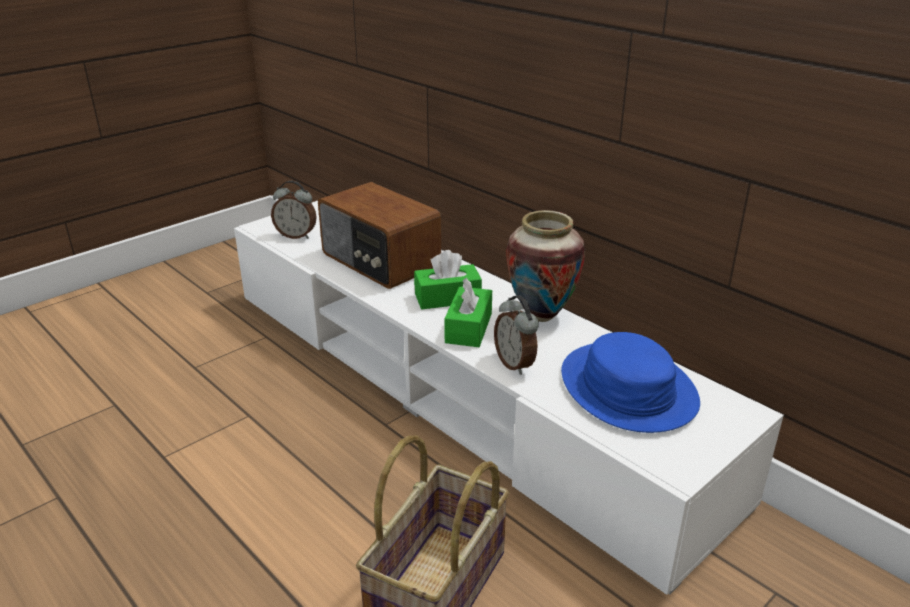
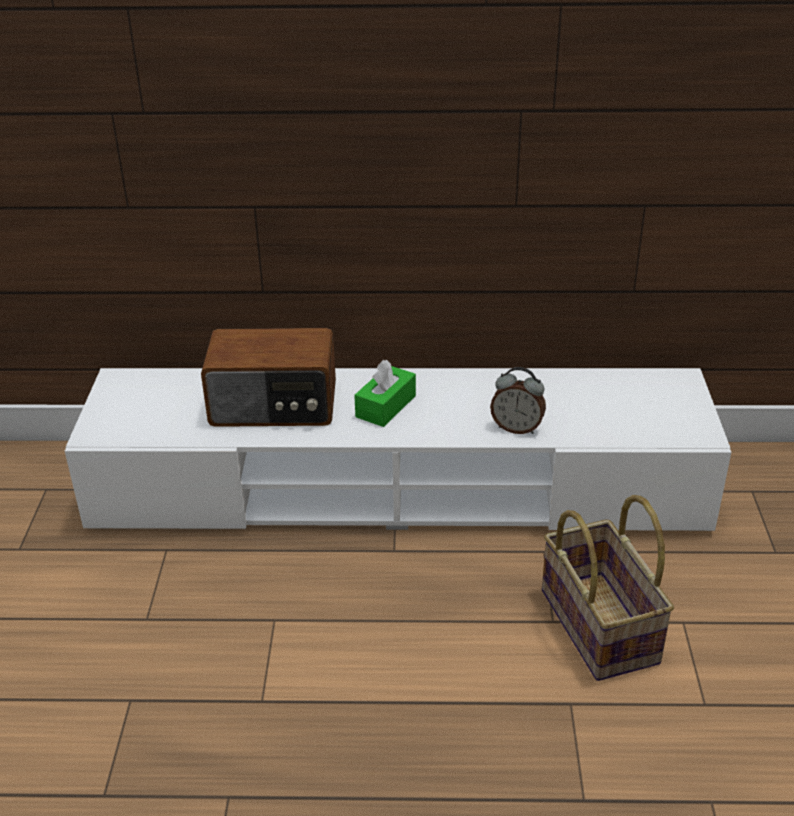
camera: 45 degrees left, 5 degrees up
(296, 235) = (149, 424): alarm clock -> none
(468, 328) = (442, 421): green tissue box -> none
(541, 315) = (472, 382): vase -> none
(627, 388) = (604, 403): blue hat -> none

